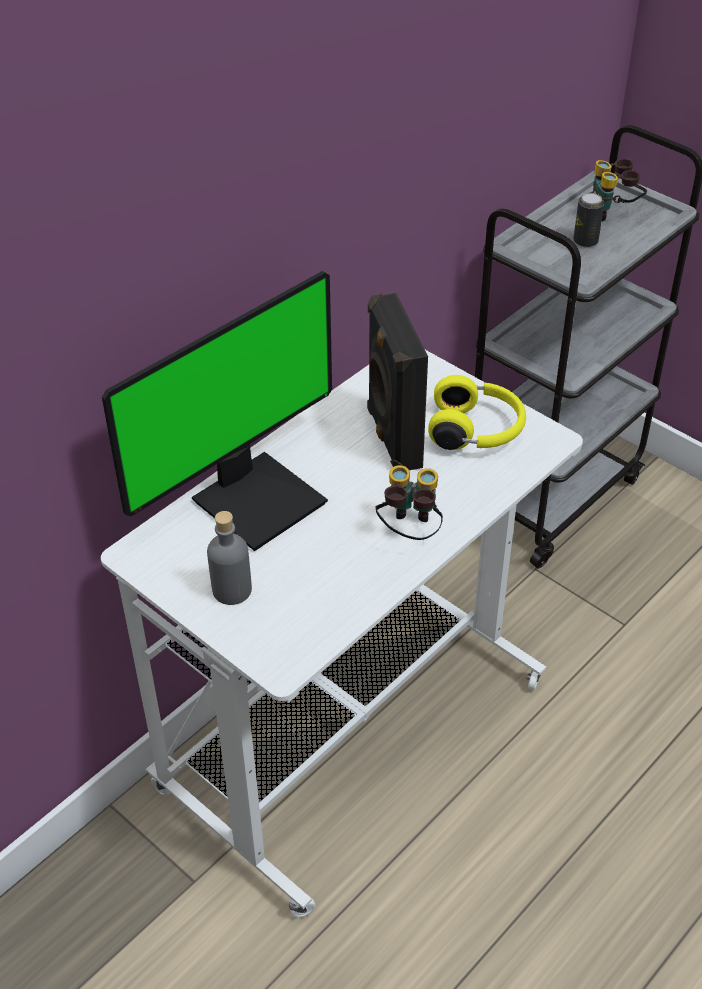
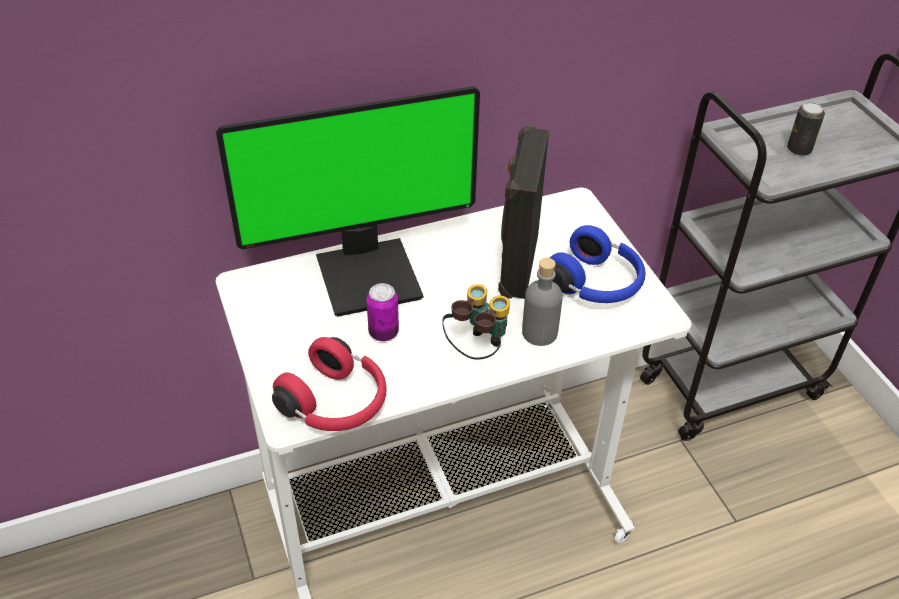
camera: 25 degrees right, 0 degrees up
(232, 590) = (296, 342): grey bottle -> grey bottle (539, 333)
(311, 549) = (383, 333): none -> can
(314, 632) = (336, 404): none -> red headphones
(477, 431) = (596, 284): yellow headphones -> blue headphones
(613, 213) = (844, 132): binoculars -> none

